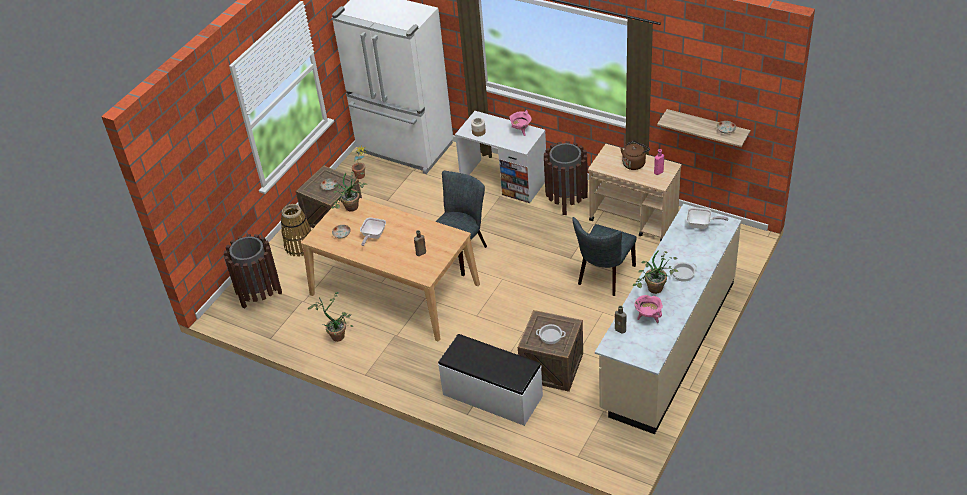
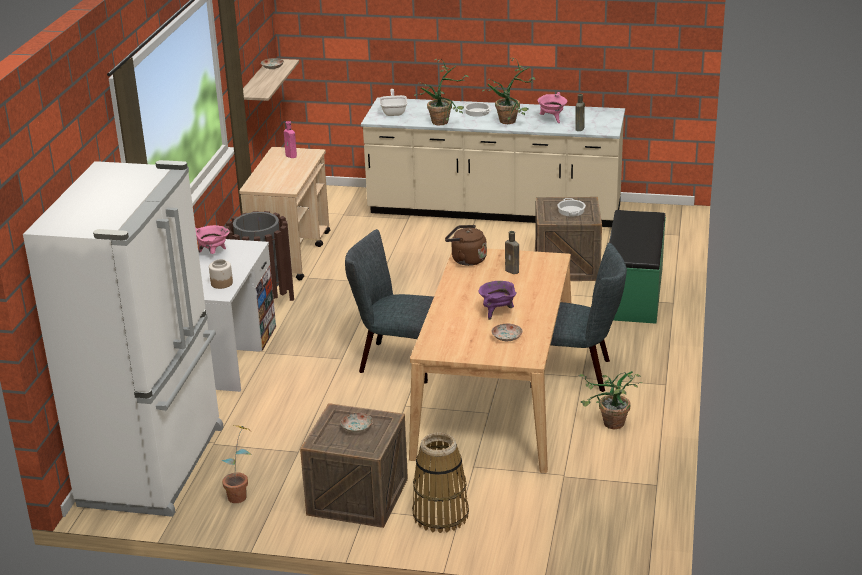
camera: 110 degrees left, 15 degrees down
(259, 294) = (573, 525): brown trash can -> none
(351, 210) = (448, 343): potted plant -> potted plant (444, 121)
(373, 236) = (497, 312): frying pan -> purple cooking pot
(492, 396) = (635, 293): white bench -> green bench
(604, 277) = (403, 257): grey chair -> grey chair (576, 373)
(634, 163) = (277, 170): brown kettle -> brown kettle (466, 260)

